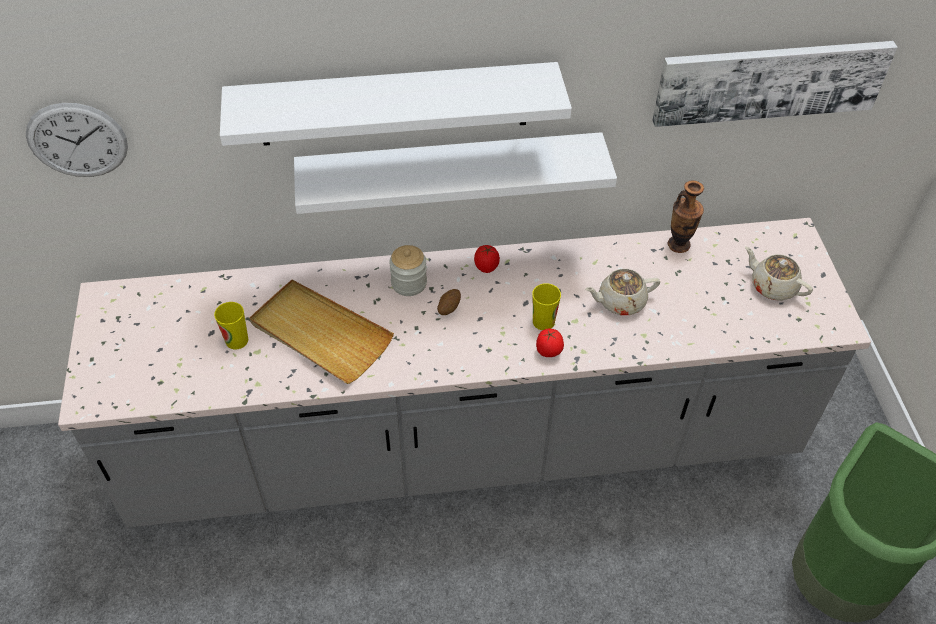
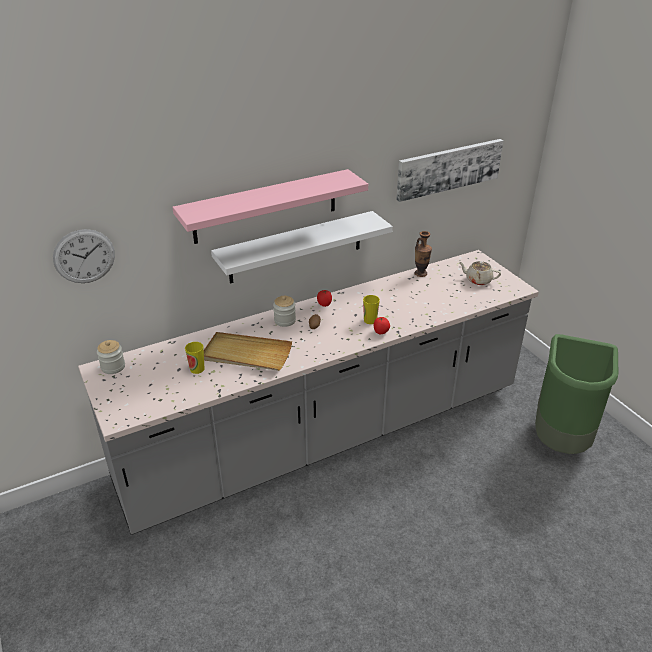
camera: 20 degrees left, 15 degrees down
(124, 300) = (113, 367): none -> jar
(394, 104) = (266, 206): white shelf -> pink shelf
(620, 302) = (405, 303): beige teapot -> none

